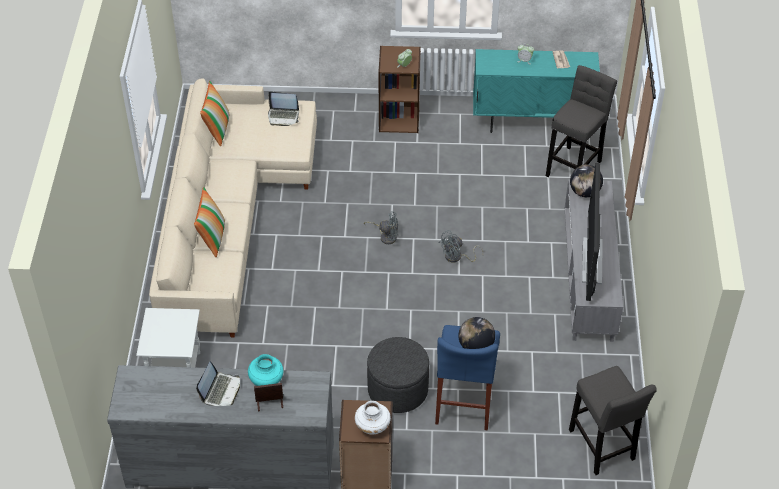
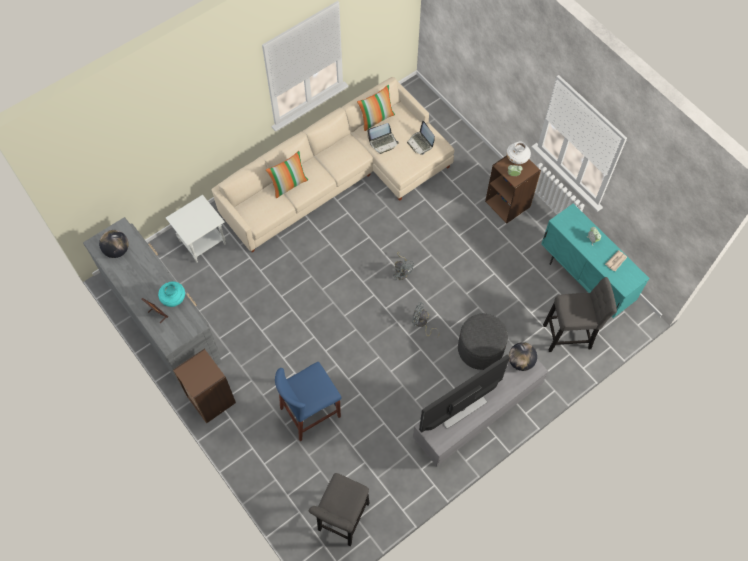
camera: 50 degrees right, 15 degrees up
(220, 390) = (147, 281): laptop -> laptop (383, 142)
(372, 426) = (197, 380): white vase -> white vase (517, 158)
(398, 389) = (288, 368): grey ottoman -> grey ottoman (480, 349)
(476, 346) = (313, 392): globe -> globe (117, 250)

